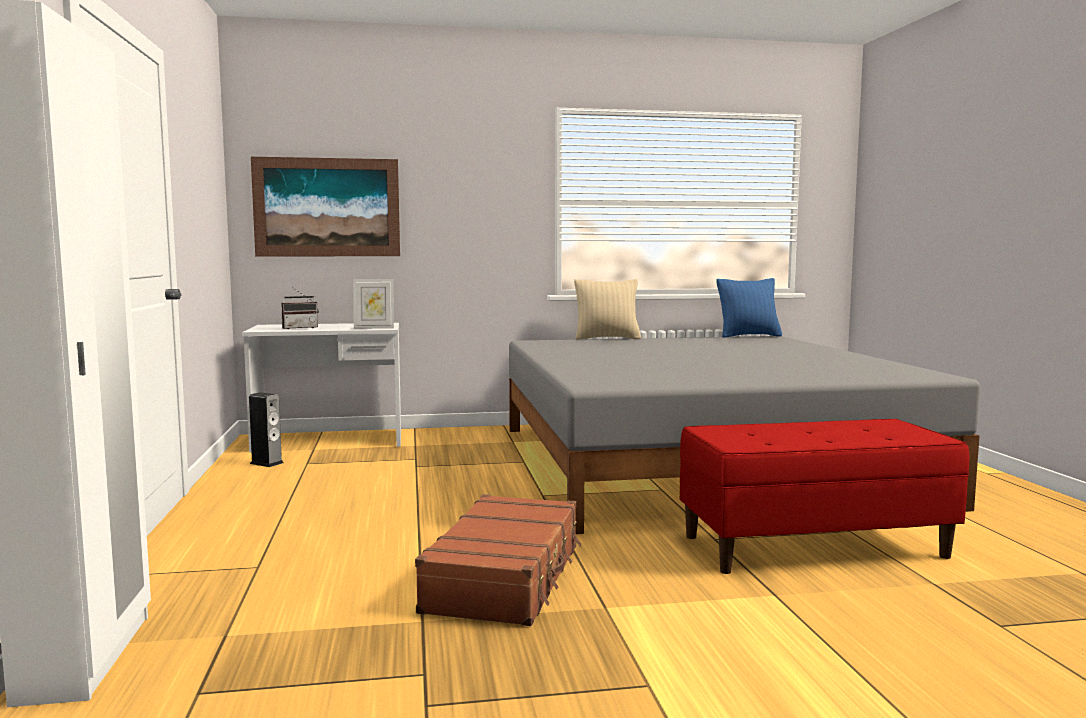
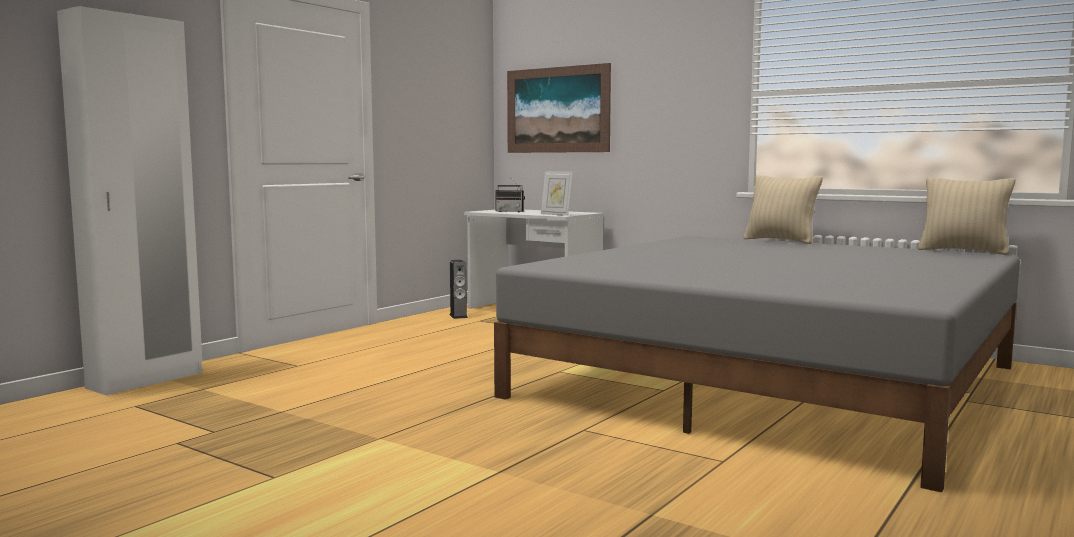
camera: 45 degrees right, 0 degrees up
(506, 578) = (382, 407): brown suitcase -> none
(748, 336) = (963, 251): blue pillow -> beige pillow
(814, 546) = (645, 459): red bench -> none

